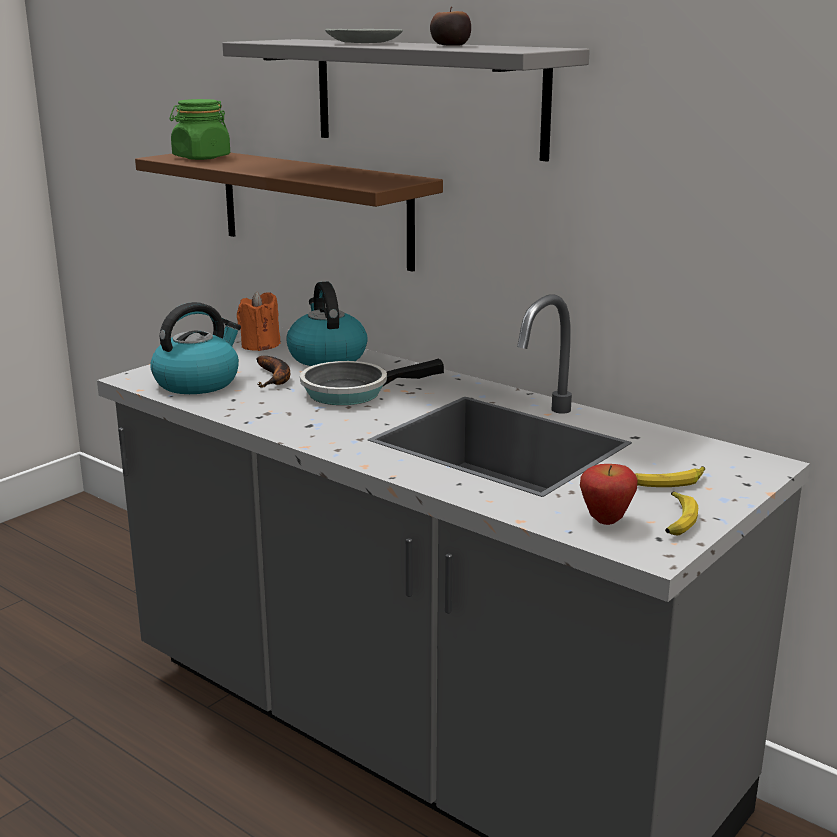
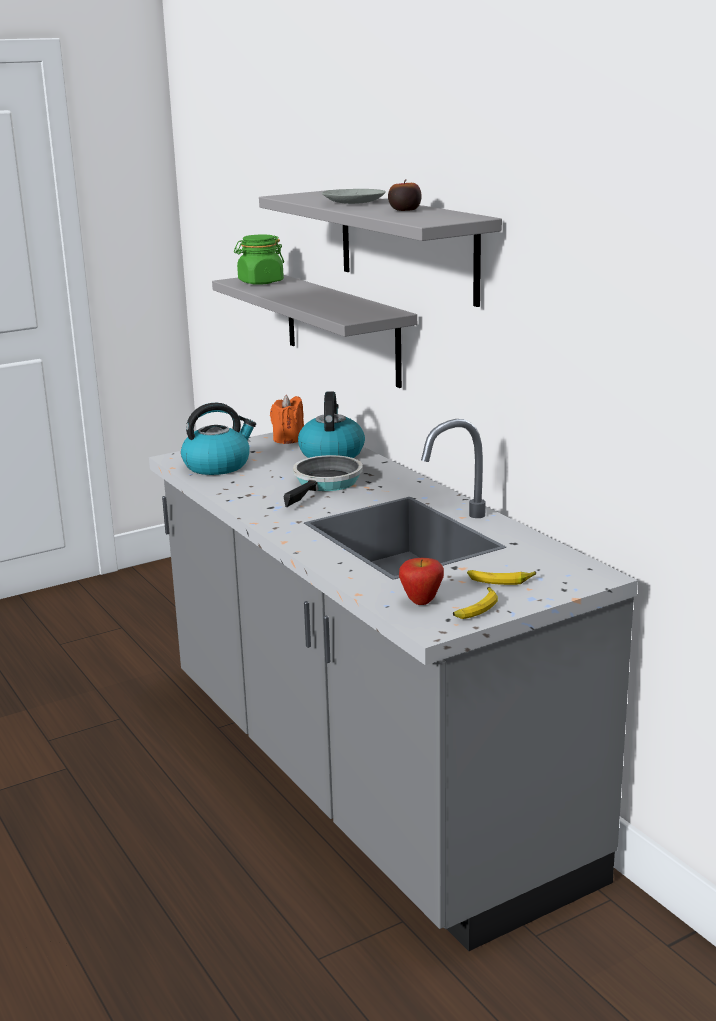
camera: 20 degrees right, 0 degrees up
(275, 378) = (277, 467): banana -> none
(314, 208) = (341, 328): brown shelf -> grey shelf
(352, 391) = (325, 484): frying pan -> frying pan turned 120 degrees clockwise

